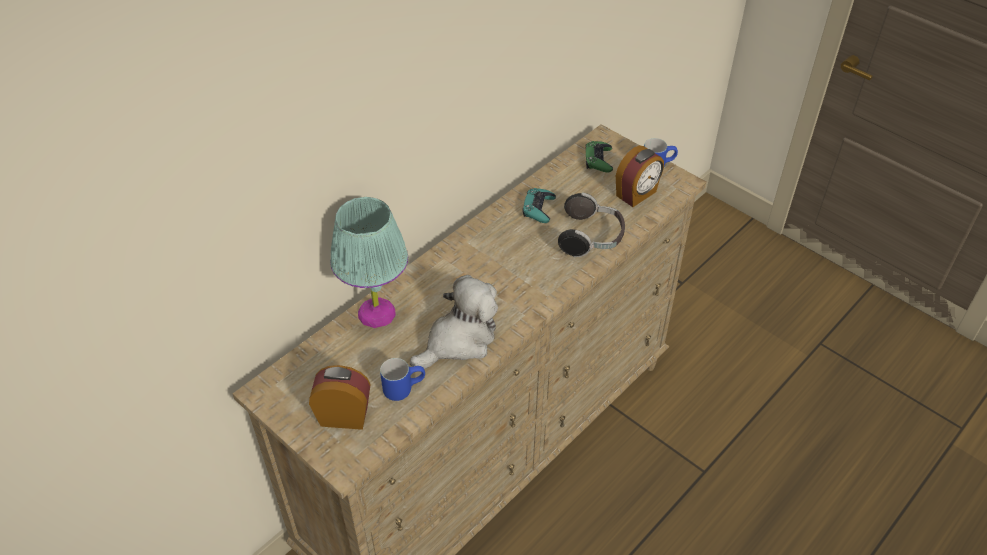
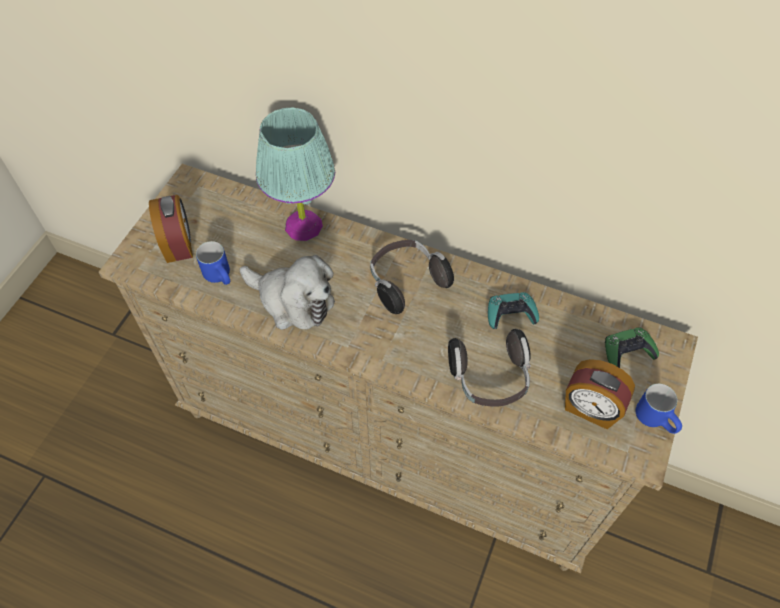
camera: 70 degrees right, 10 degrees up
(477, 260) = (406, 282): none -> headphones

